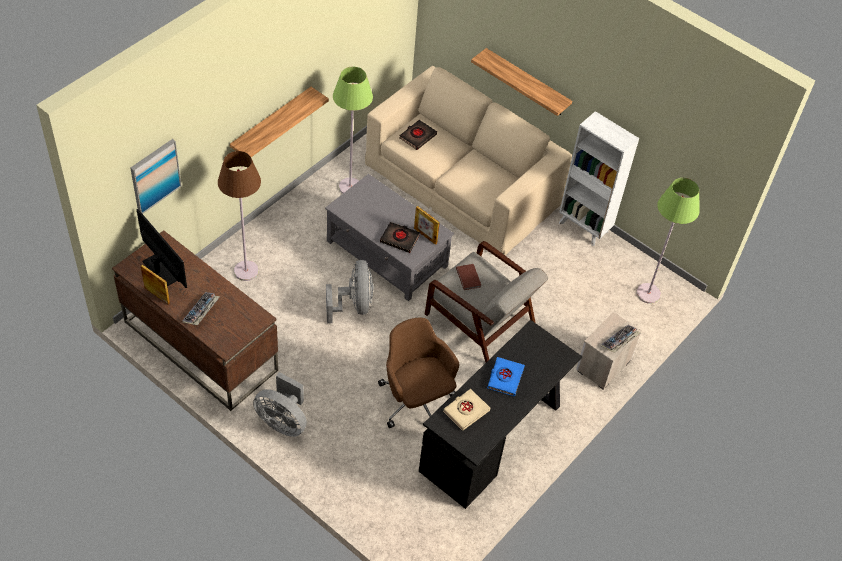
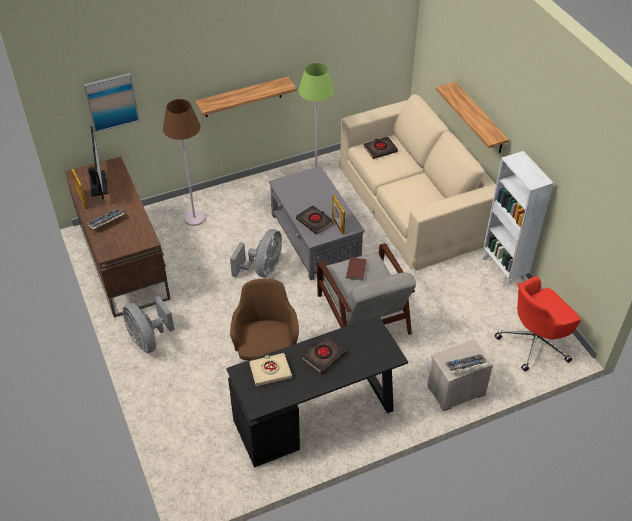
camera: 30 degrees right, 5 degrees down
(505, 378) = (323, 356): blue book -> black book
(648, 293) = (535, 342): green floor lamp -> red office chair

